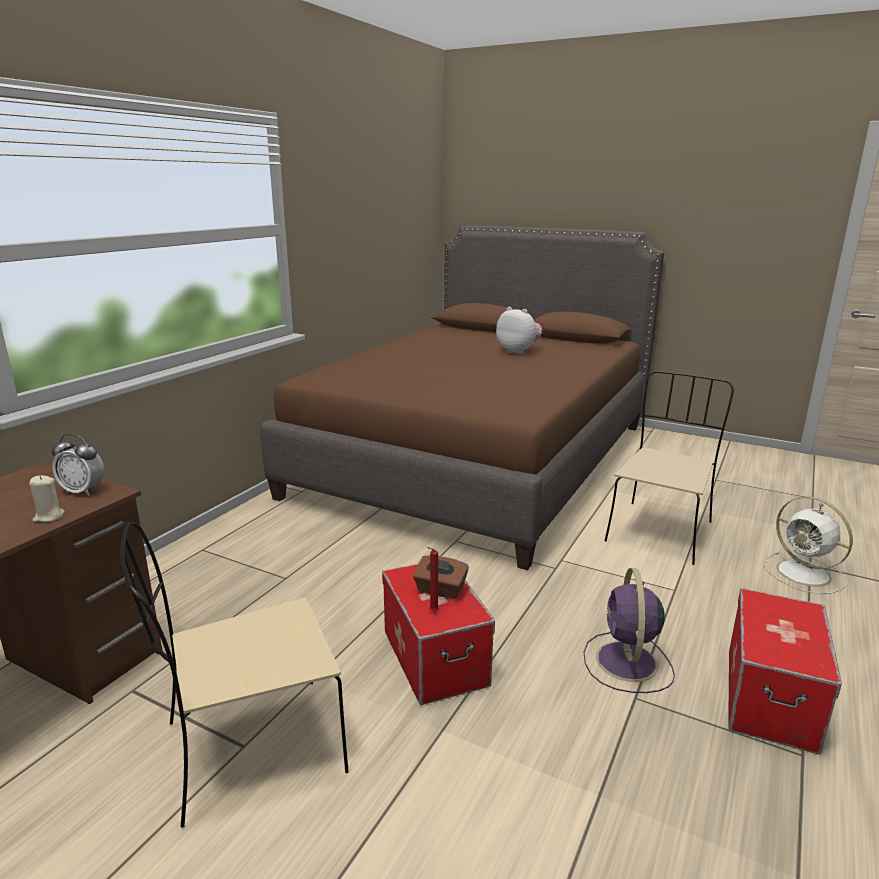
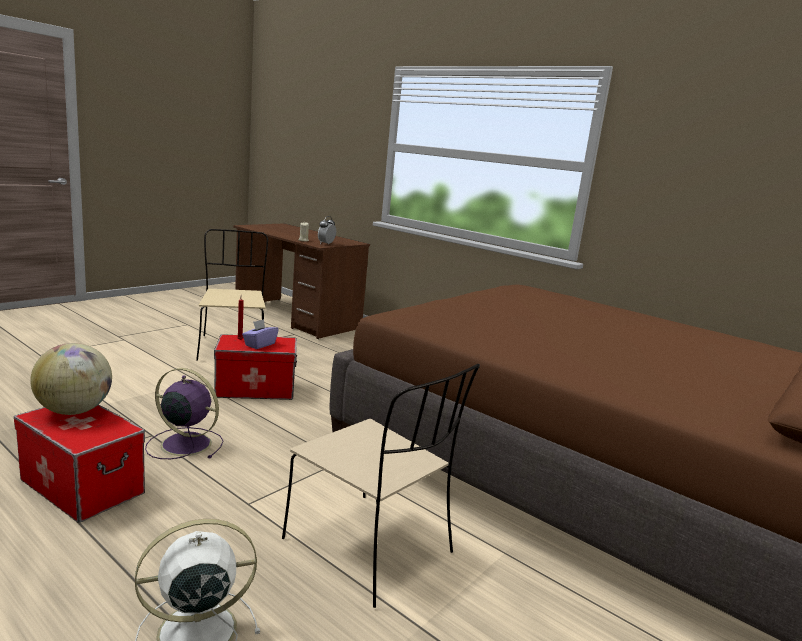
camera: 100 degrees right, 5 degrees down
(440, 590) = (259, 344): brown tissue box -> purple tissue box
(518, 352) = (675, 367): plush toy -> none
(775, 646) = (74, 411): none -> globe

